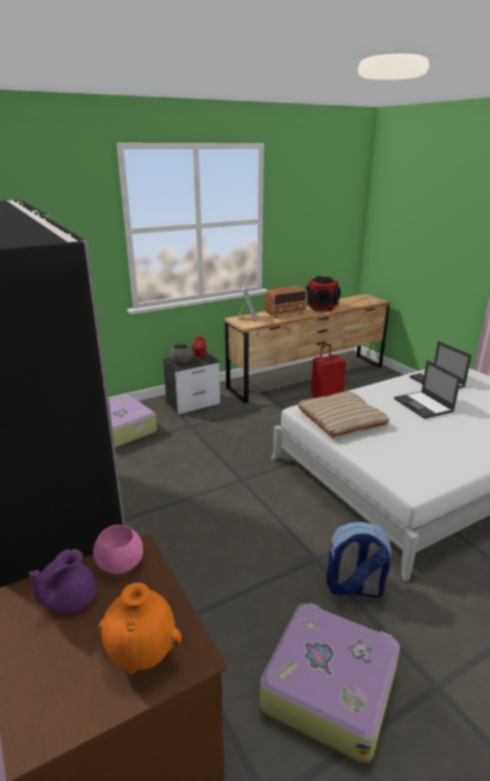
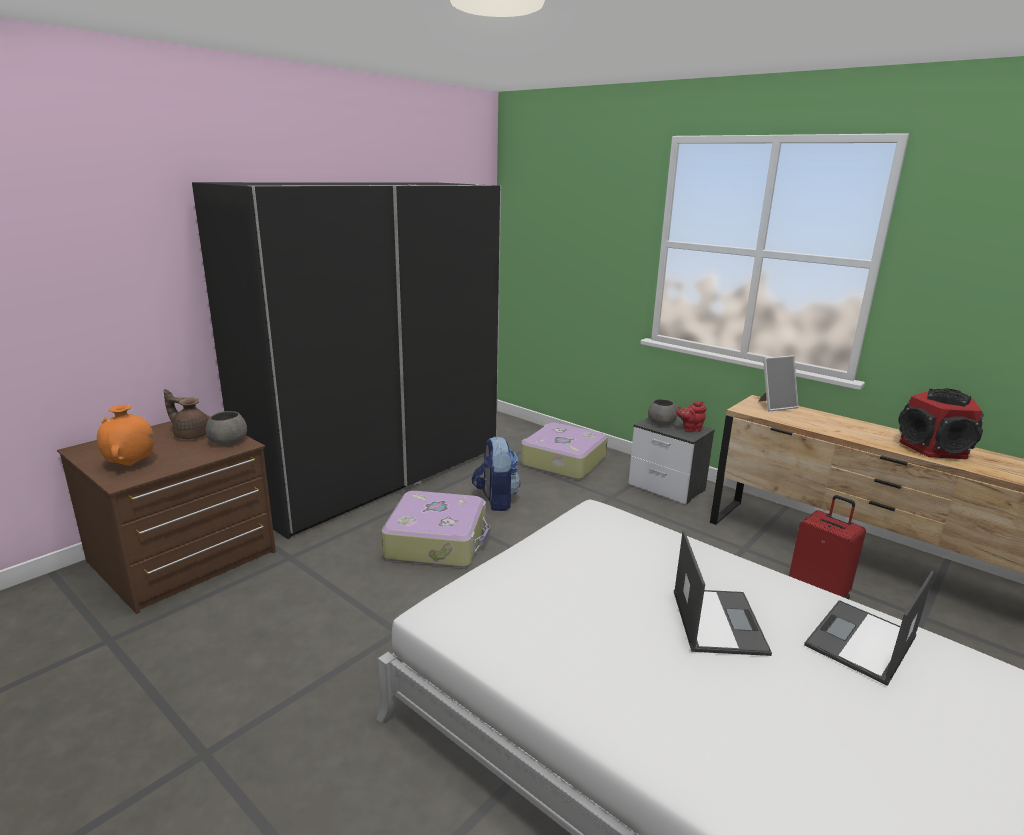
camera: 70 degrees right, 5 degrees down
(70, 599) = (191, 435): purple teapot -> brown teapot
(121, 563) = (227, 442): pink bowl -> grey bowl
(286, 313) = (842, 426): radio -> none
(329, 686) = (214, 663): suitcase -> suitcase (437, 541)
(341, 419) = (594, 542): beige pillow -> none
(354, 588) = (354, 670): backpack -> backpack (496, 500)
(424, 405) = (717, 621): laptop -> laptop turned 135 degrees clockwise

